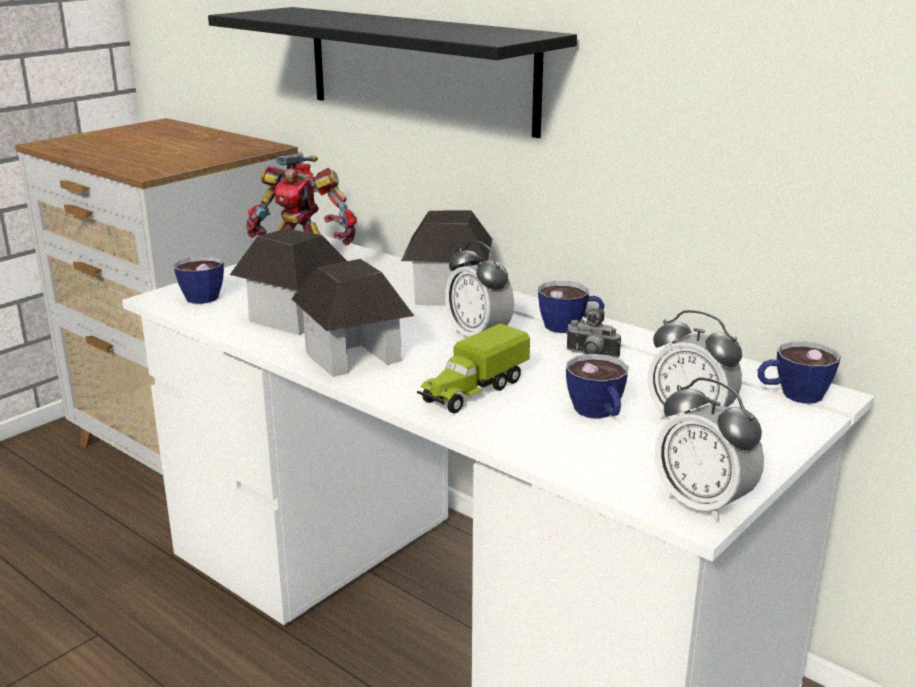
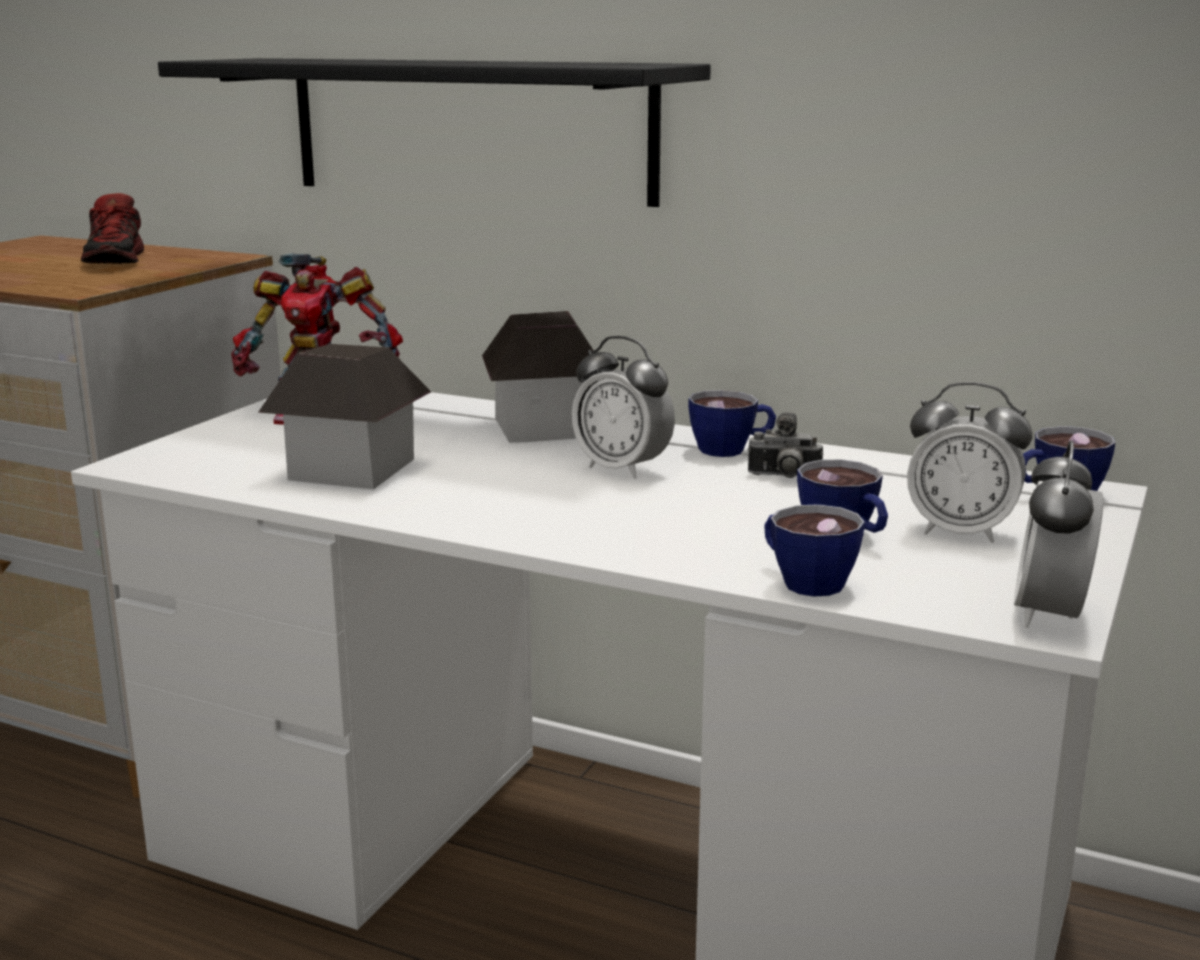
camera: 15 degrees left, 5 degrees down
(194, 145) = (117, 260): none -> shoe
(201, 296) = (191, 457): cup -> cup (803, 580)
(353, 356) = (470, 506): toy house -> none
(473, 391) = (665, 528): toy truck -> none
(702, 504) = (1049, 615): alarm clock -> alarm clock turned 75 degrees clockwise

